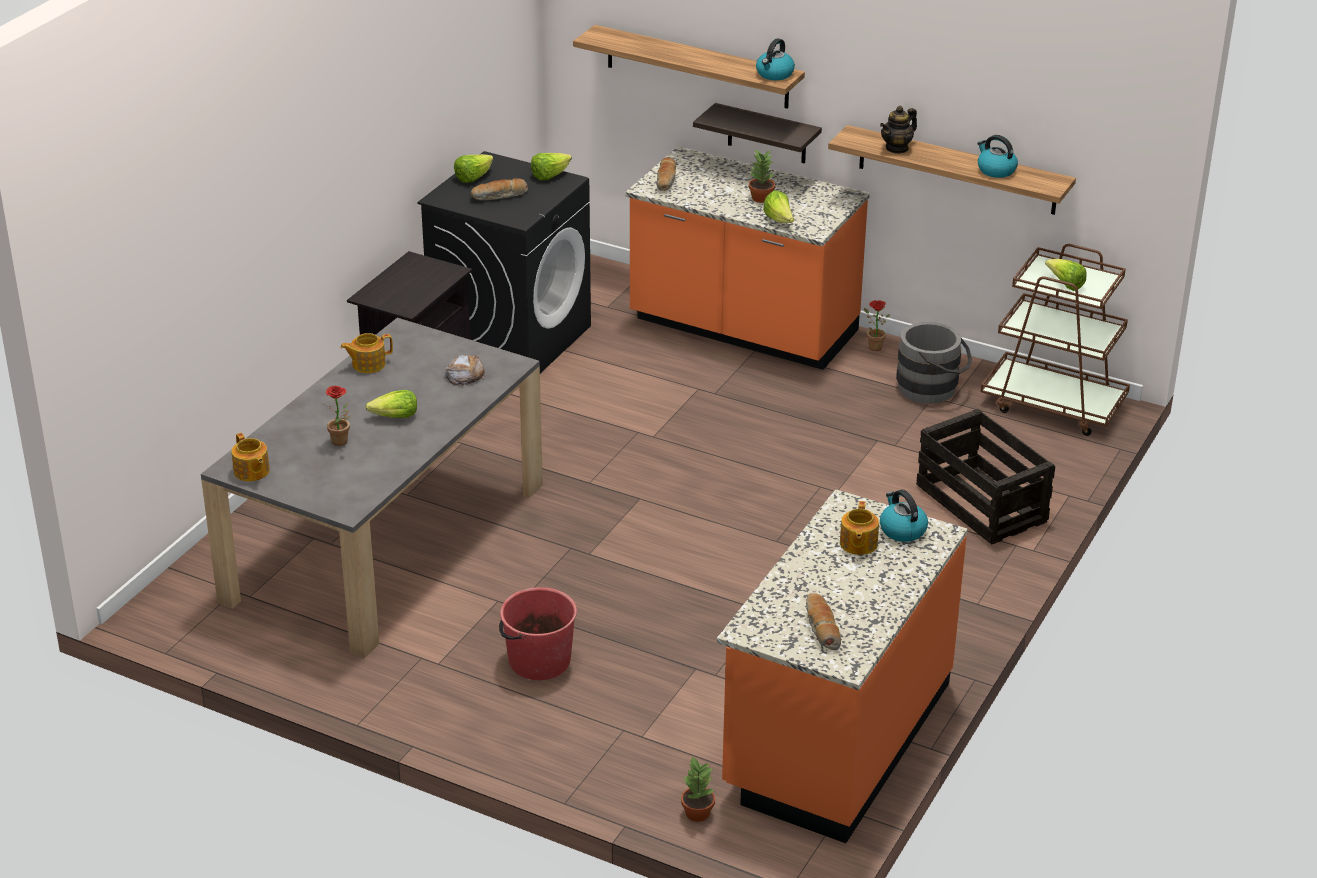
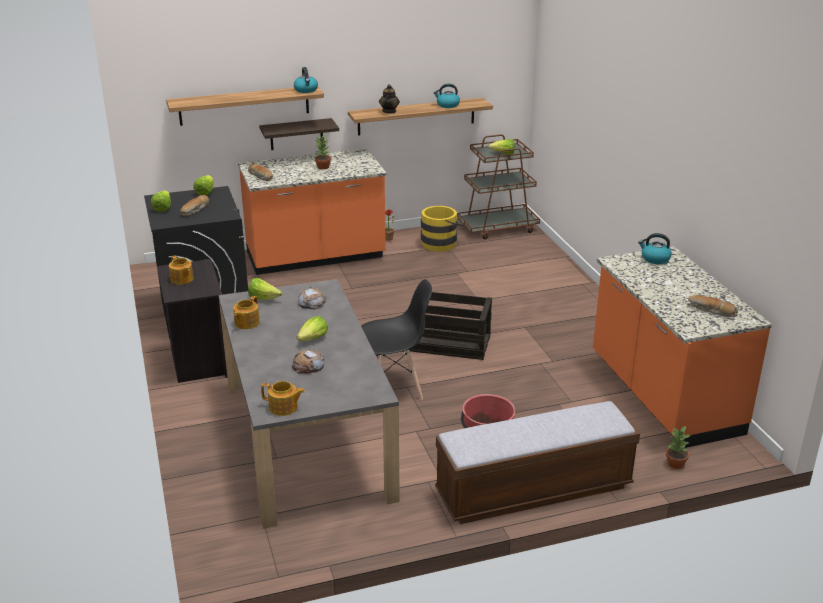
camera: 45 degrees left, 5 degrees down
(342, 442) = (308, 365): potted plant -> bread
(502, 734) = (533, 490): none -> bench
(555, 540) = (393, 388): none -> black chair
(779, 220) = (350, 172): lettuce -> lettuce (264, 299)
(858, 544) = (652, 273): teapot -> teapot (182, 279)
(932, 389) = (441, 243): grey bucket -> yellow bucket
(980, 503) = (540, 275): crate -> crate (448, 343)

